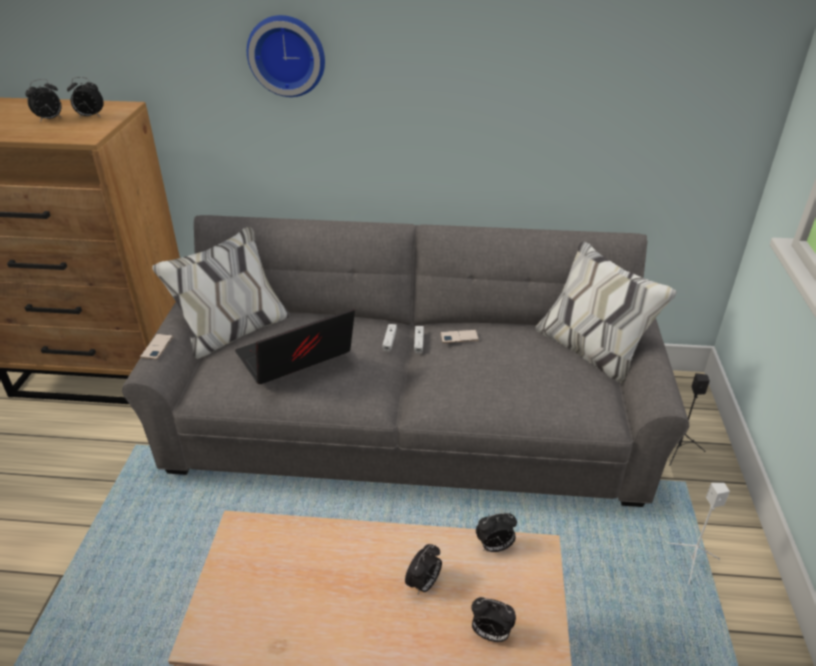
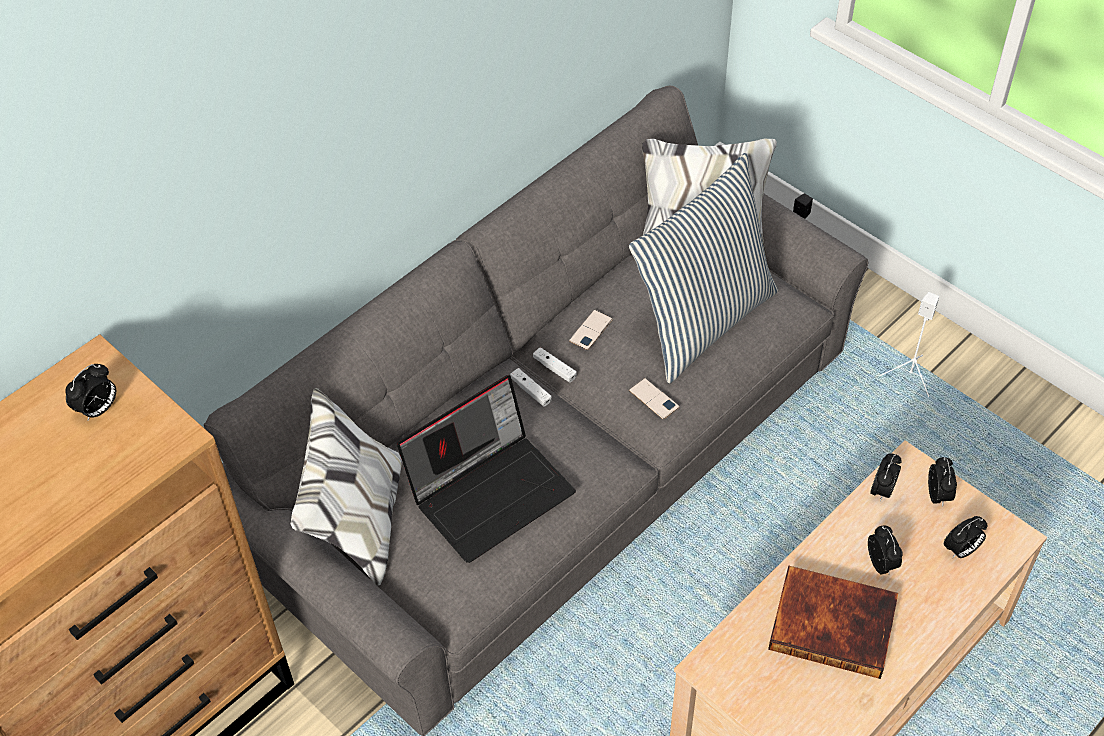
camera: 50 degrees left, 15 degrees up
(50, 119) = (59, 455): alarm clock -> alarm clock (938, 495)
(157, 347) = (359, 608): phone -> phone (654, 399)
(287, 55) = (270, 149): wall clock -> none
(295, 359) = (491, 491): laptop -> laptop turned 135 degrees counterclockwise
(338, 583) = (833, 623): none -> book
(529, 378) = (702, 321): none -> pillow

